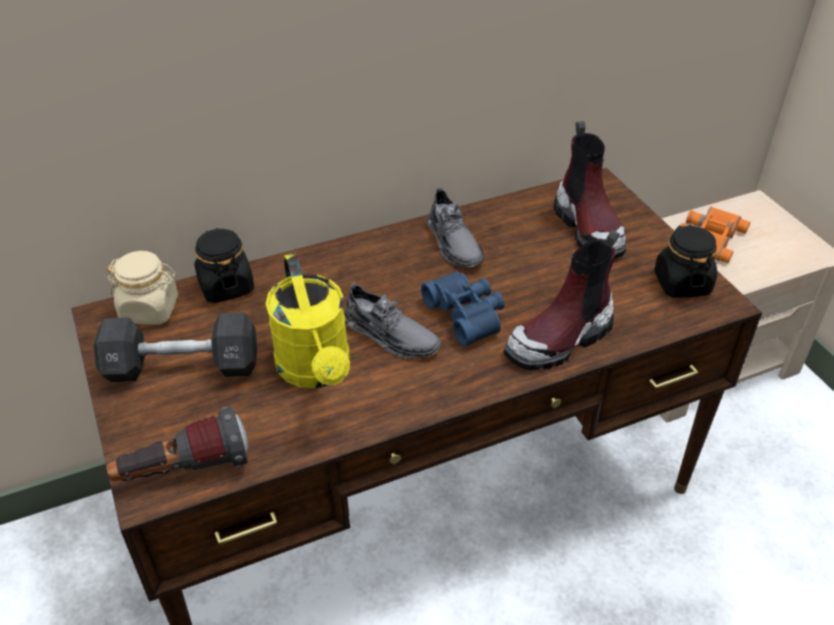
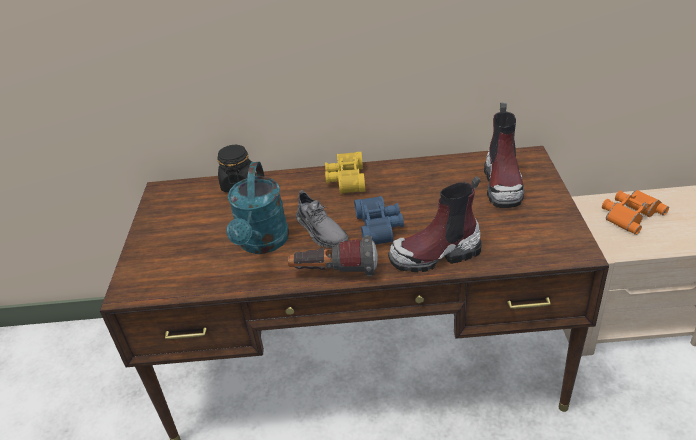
camera: 25 degrees right, 5 degrees down
(150, 310) = (188, 190): beige jar -> none
(182, 367) = (186, 226): black dumbbell -> none
(184, 472) = (151, 286): flashlight -> flashlight (334, 273)
(317, 371) = (262, 244): yellow watering can -> turquoise watering can
(380, 254) = (345, 180): none -> yellow binoculars
(453, 243) = (399, 180): grey shoe -> none
(681, 283) = (553, 233): black jar -> none

